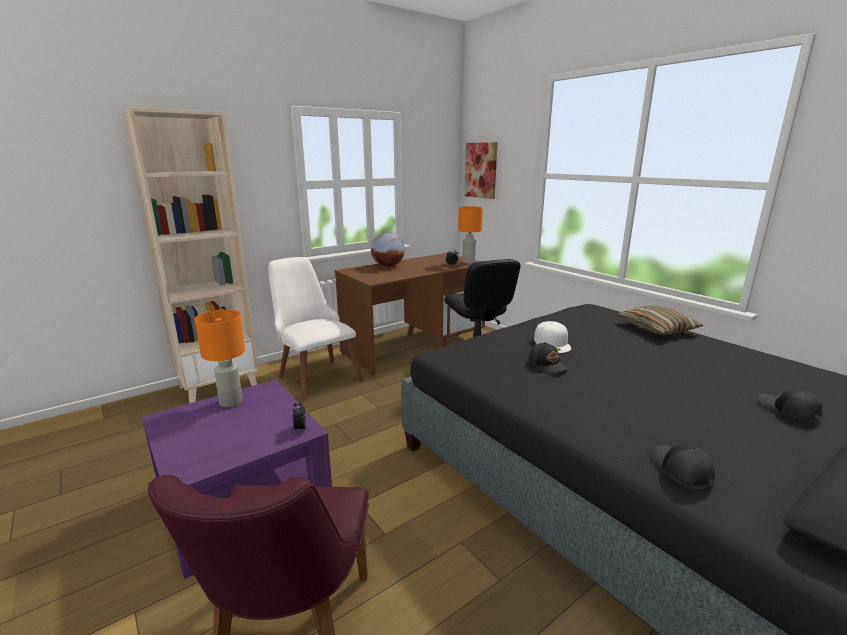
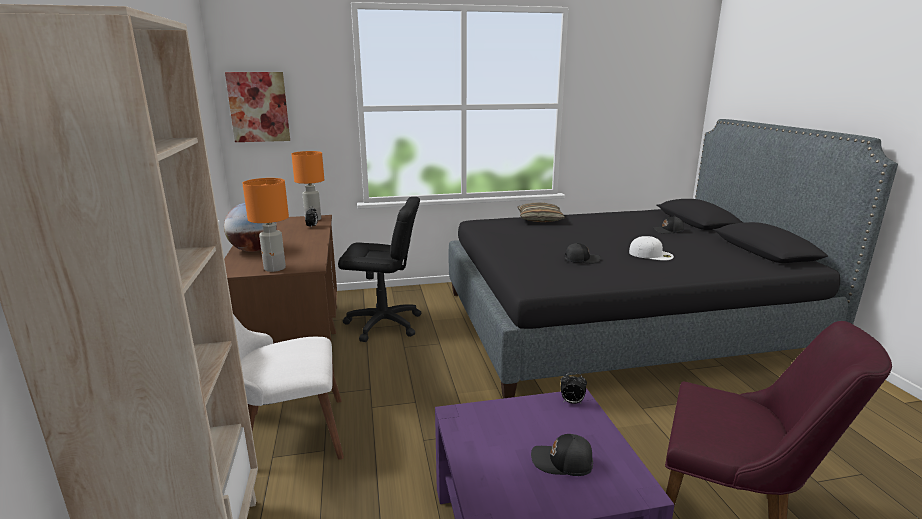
camera: 65 degrees left, 0 degrees up
(231, 402) = (479, 447): orange table lamp -> orange table lamp (275, 268)
(552, 343) = (542, 249): white cap -> white cap (651, 254)
(679, 470) = (727, 267): black cap -> black cap (562, 462)

